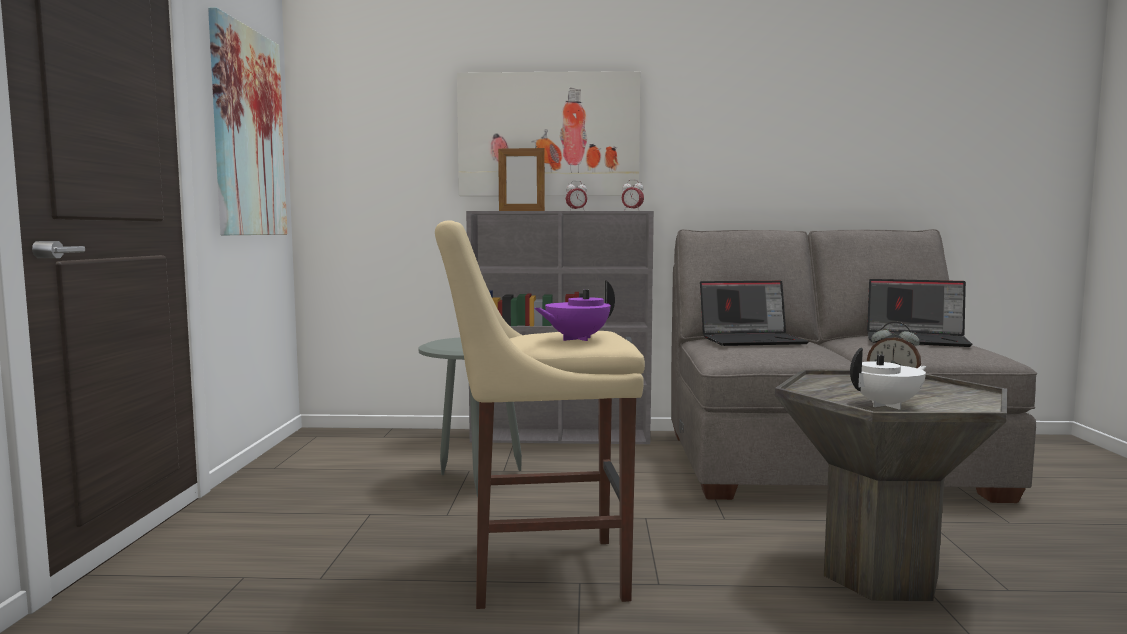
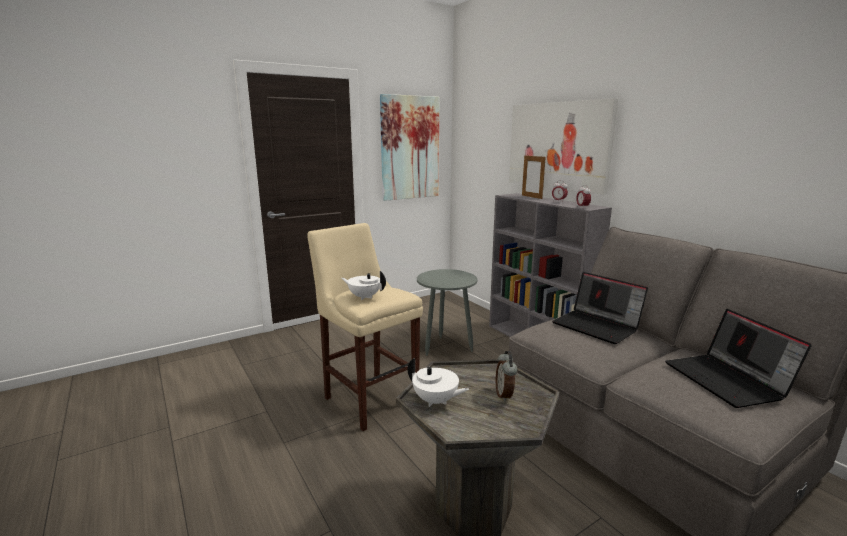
camera: 55 degrees right, 10 degrees up
(576, 339) = (364, 297): purple teapot -> white teapot

